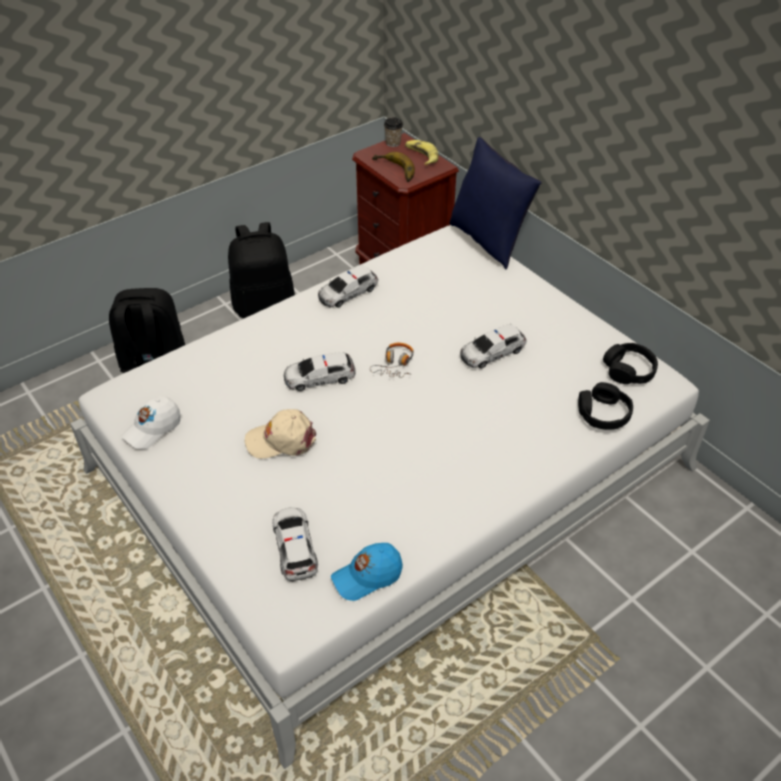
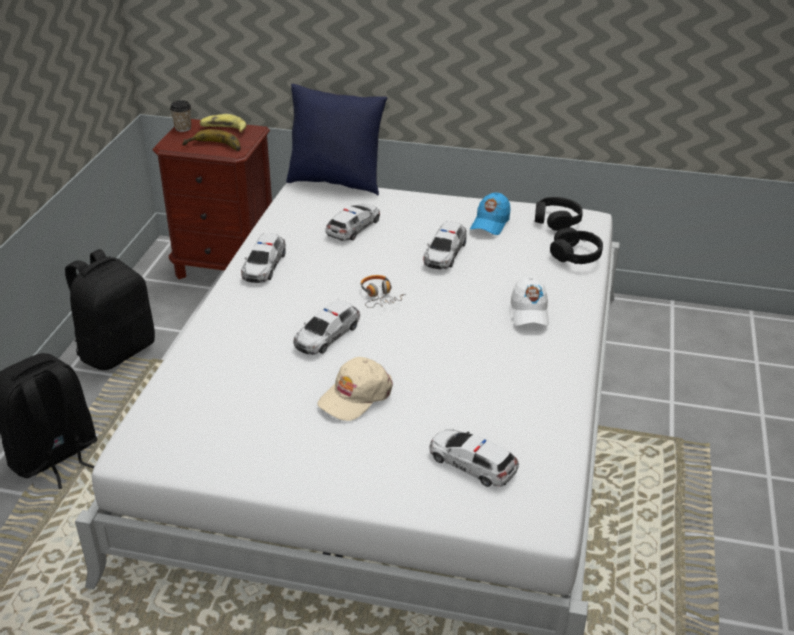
camera: 40 degrees left, 10 degrees down
(152, 429) = (217, 453): white cap -> white cap (529, 312)
(367, 576) = (553, 448): blue cap -> blue cap (490, 223)
(452, 291) = (354, 227): none -> toy car

